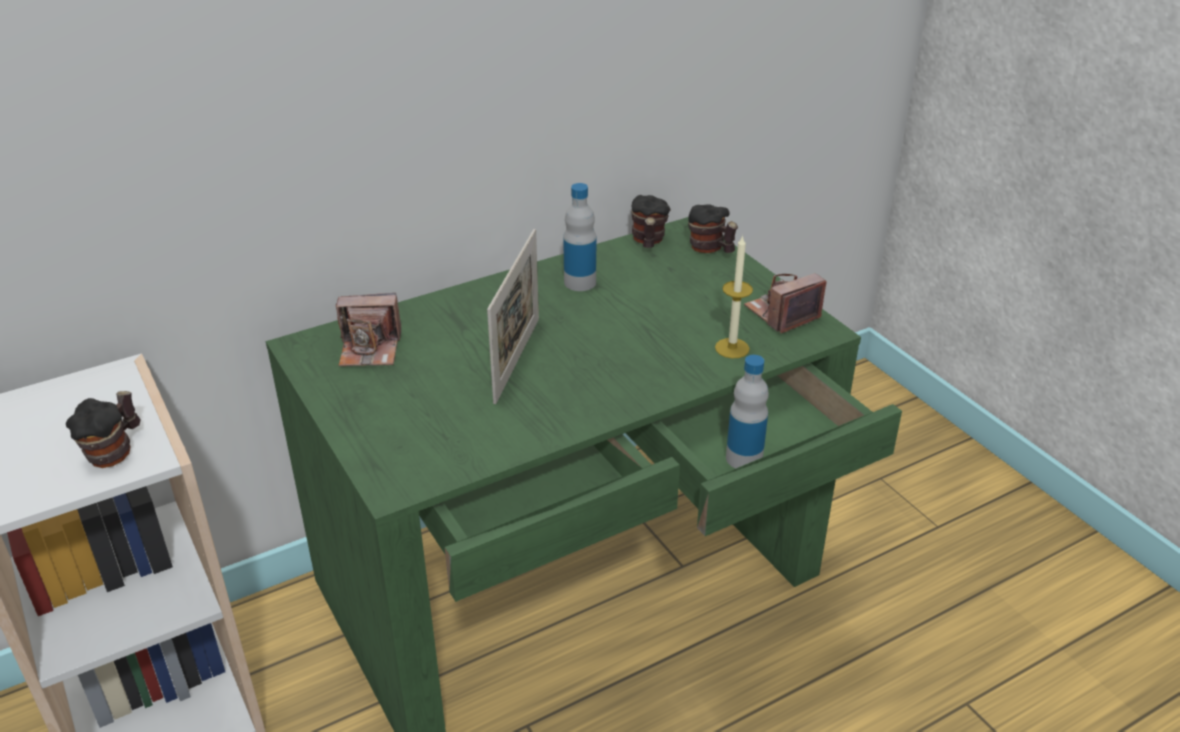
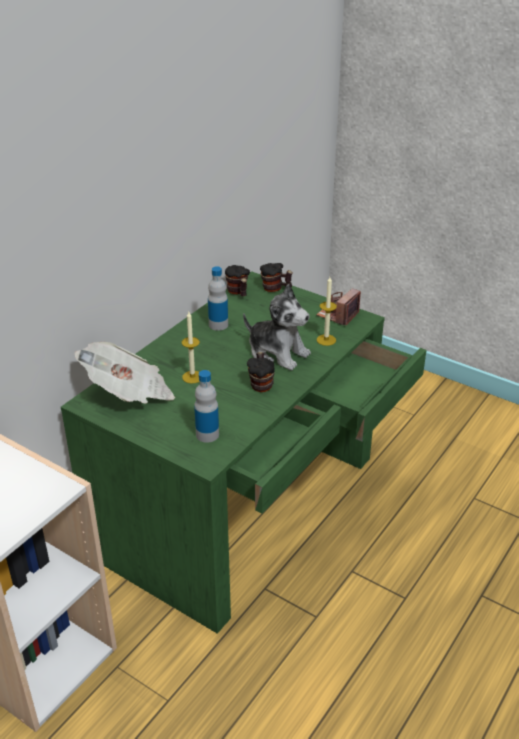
camera: 25 degrees left, 0 degrees up
(115, 451) = (38, 490): mug -> mug (261, 384)
(370, 349) = (129, 393): camera -> newspaper
(479, 349) = (192, 377): none -> candle
(517, 359) = (218, 376): picture frame -> none
(637, 348) = (277, 353): none -> plush toy
(744, 458) = (356, 397): bottle -> bottle (207, 435)

